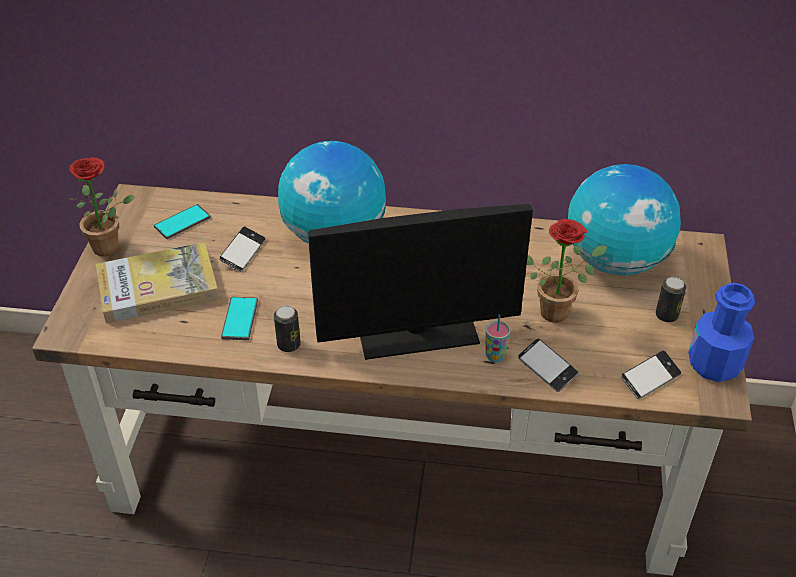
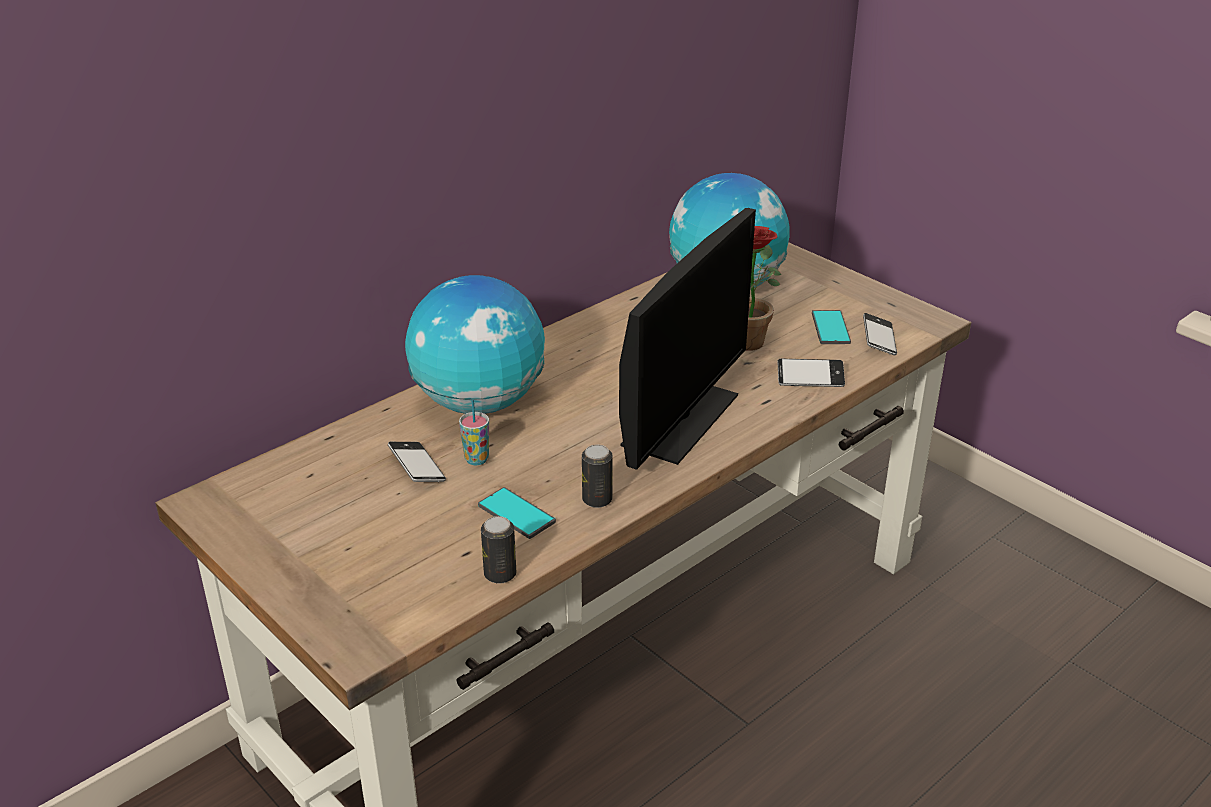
camera: 50 degrees left, 10 degrees down
(112, 247) = (262, 553): potted plant -> none
(158, 287) = (384, 547): book -> none
(182, 222) = (302, 485): phone -> phone (830, 328)
(495, 356) = (763, 395): cup -> cup (476, 459)
(666, 315) = (819, 297): can -> can (500, 574)
(714, 364) = (897, 306): blue bottle -> none

